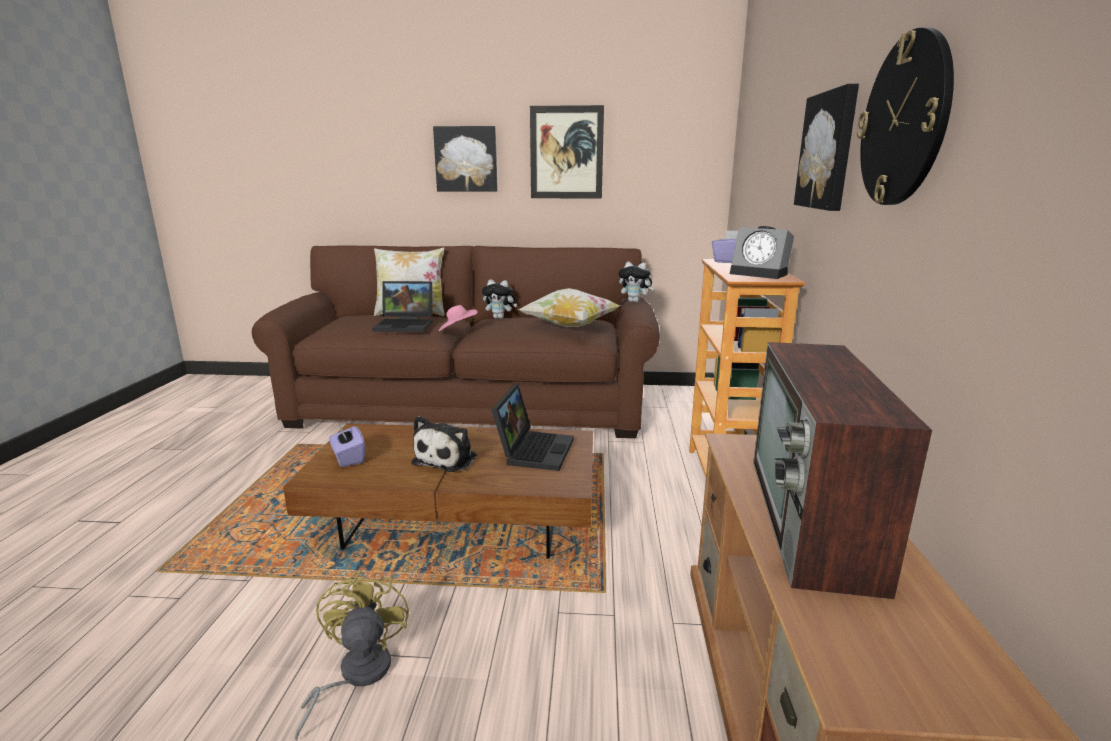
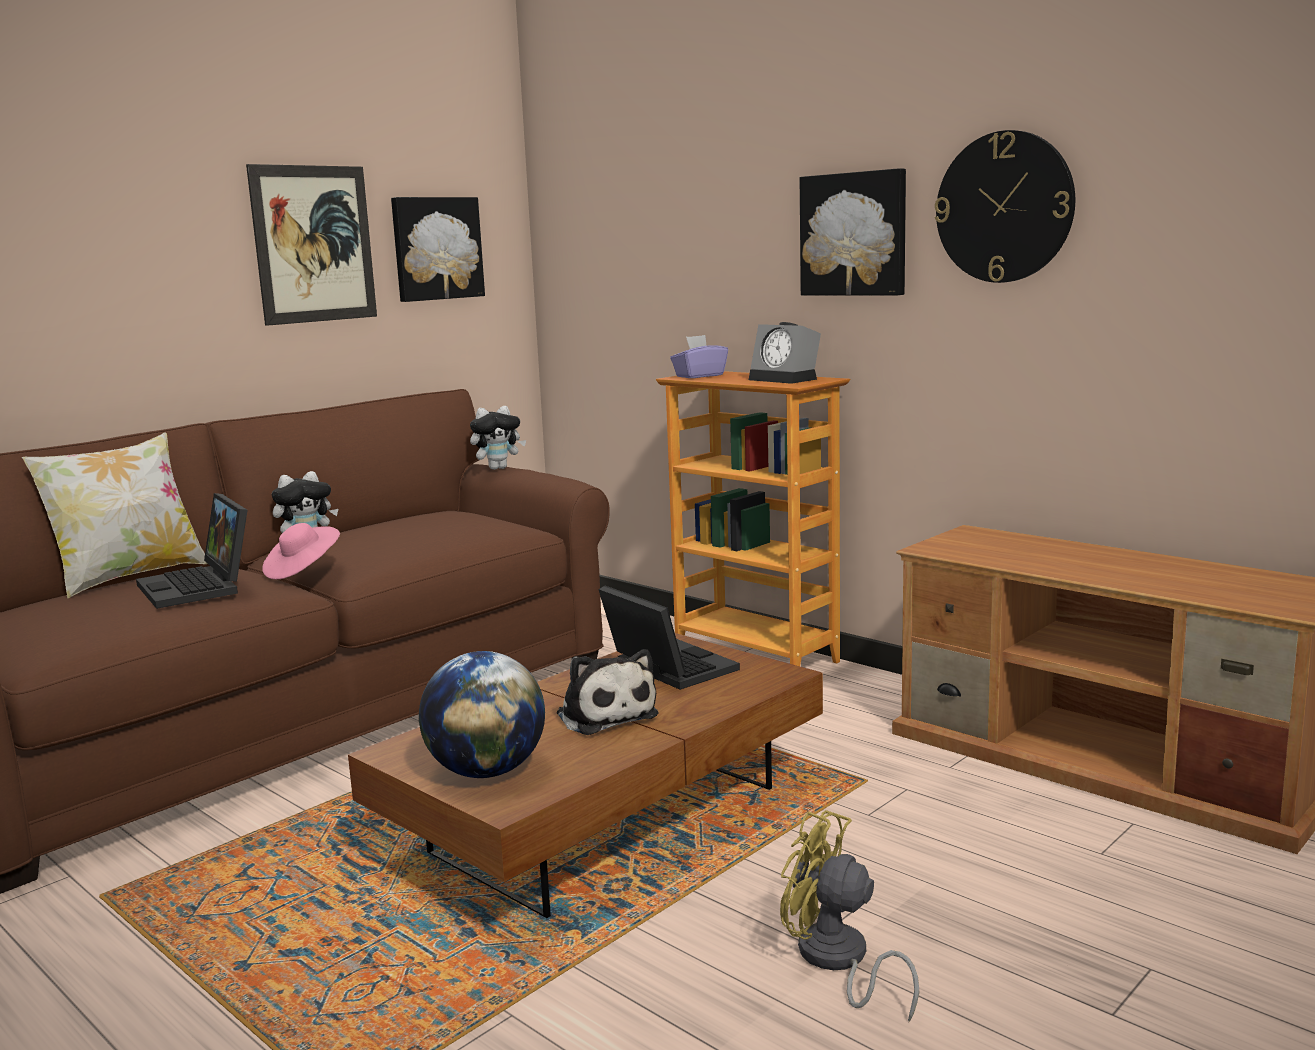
camera: 50 degrees left, 5 degrees down
(348, 458) = (487, 772): purple tissue box -> globe
(406, 325) = (200, 587): laptop -> laptop turned 105 degrees clockwise
(466, 159) = (139, 261): picture -> picture (436, 248)
(569, 326) = (456, 522): pillow -> none
(761, 274) = (786, 379): alarm clock -> alarm clock turned 60 degrees clockwise
(813, 521) = (1097, 564): television -> none

